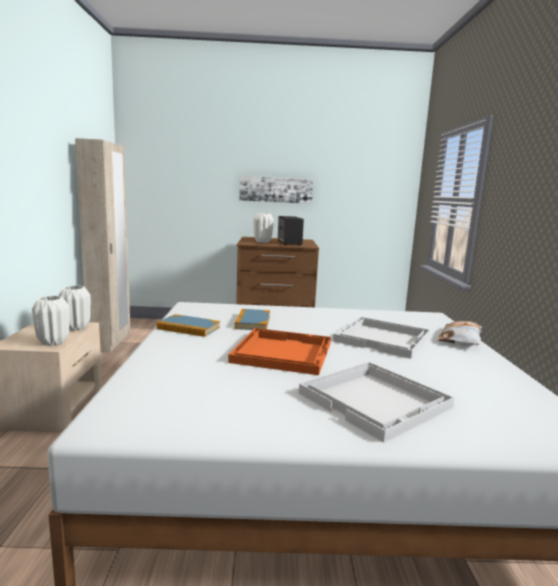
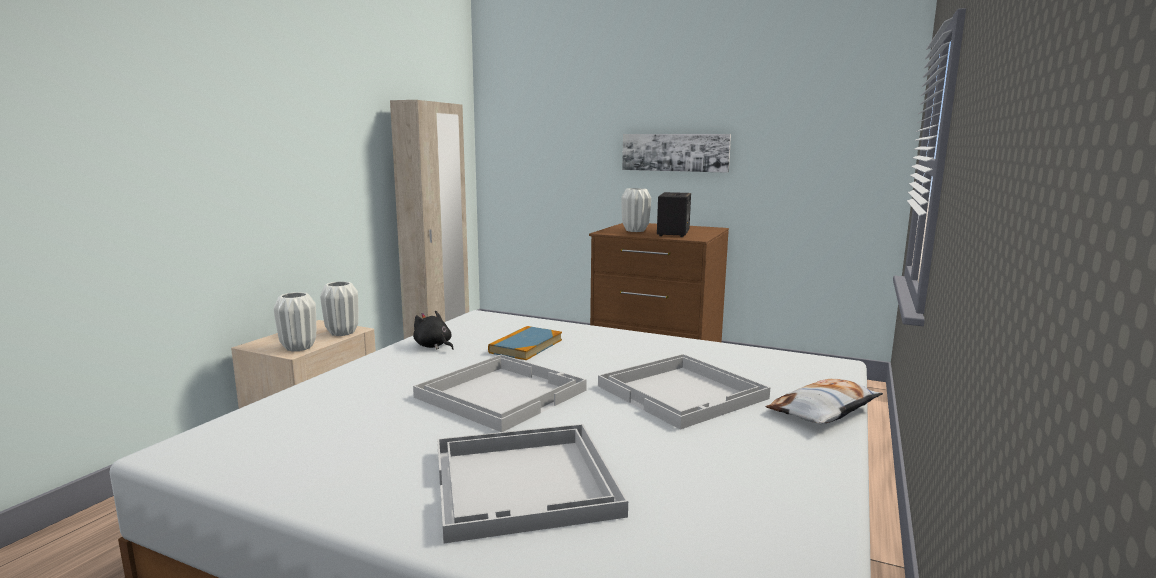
camera: 25 degrees right, 0 degrees up
(188, 328) = (434, 346): book -> black plush toy
(282, 352) = (501, 393): orange tray -> white tray

